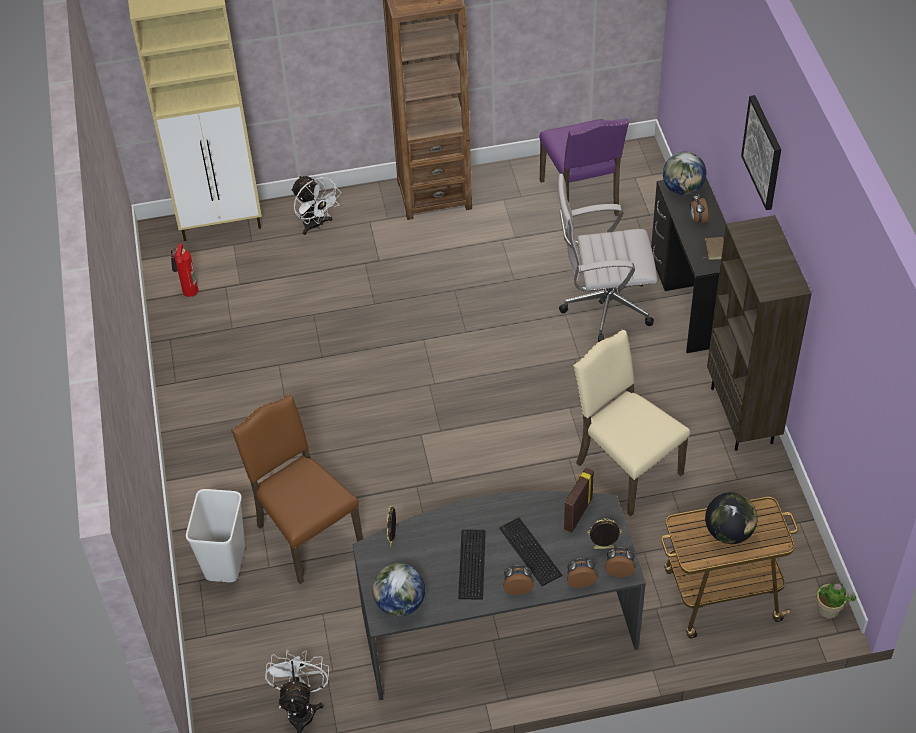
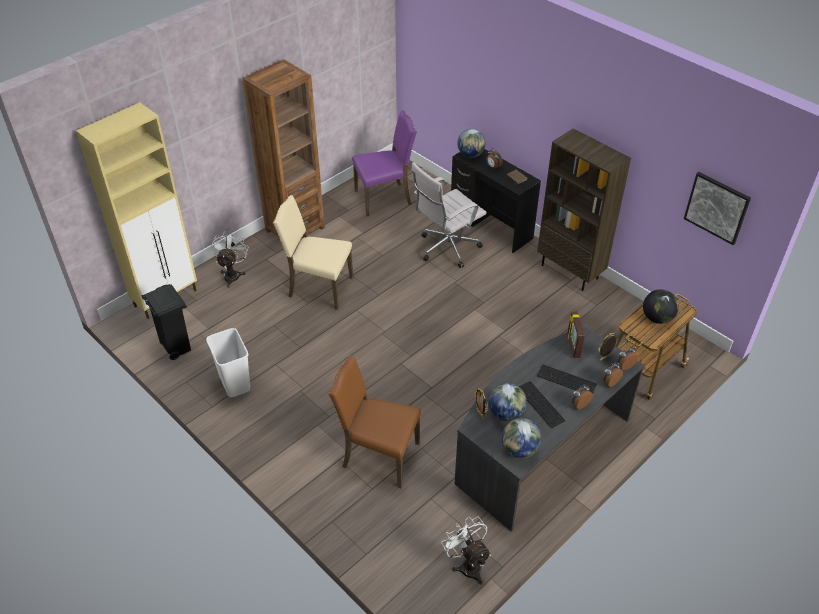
camera: 35 degrees left, 5 degrees down
(188, 292) = (176, 348): fire extinguisher -> black trash can
(224, 561) = (339, 500): white trash can -> white trash can (234, 383)
(316, 225) = (232, 274): white fan -> white fan turned 105 degrees counterclockwise
(422, 554) = (506, 413): none -> globe
(582, 198) = (384, 198): purple chair -> purple chair turned 60 degrees counterclockwise
(625, 468) = (534, 327): beige chair -> beige chair (319, 288)
(763, 152) = (545, 95): picture -> picture (717, 207)
(828, 609) = (702, 348): potted plant -> none

